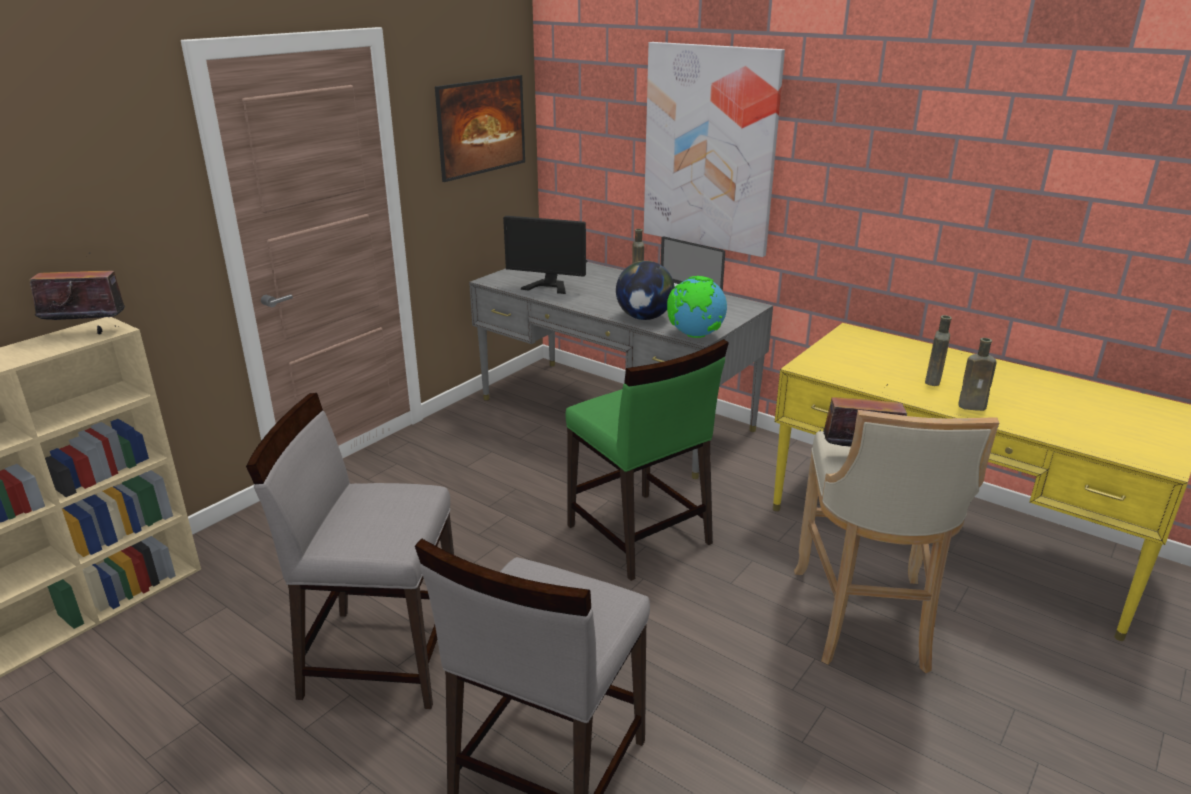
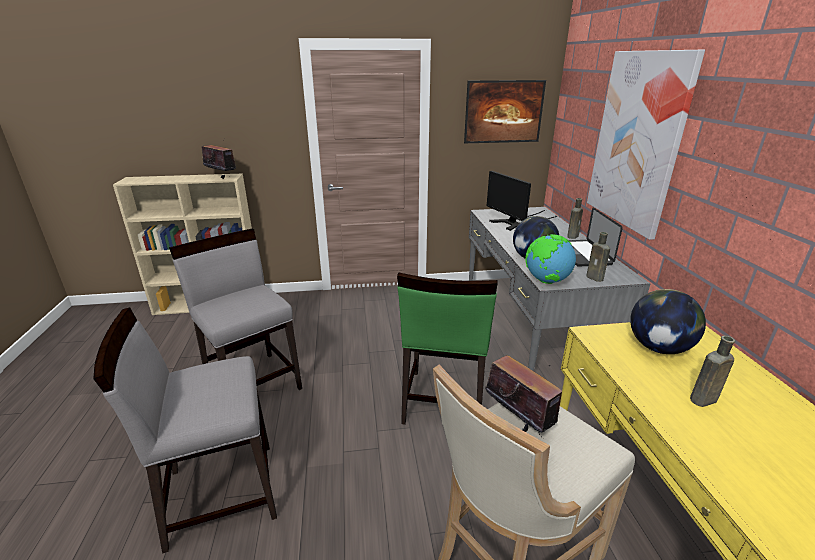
camera: 45 degrees right, 0 degrees up
(859, 357) = (658, 348): none -> globe
(974, 406) = (709, 445): brown bottle -> brown bottle (595, 278)

